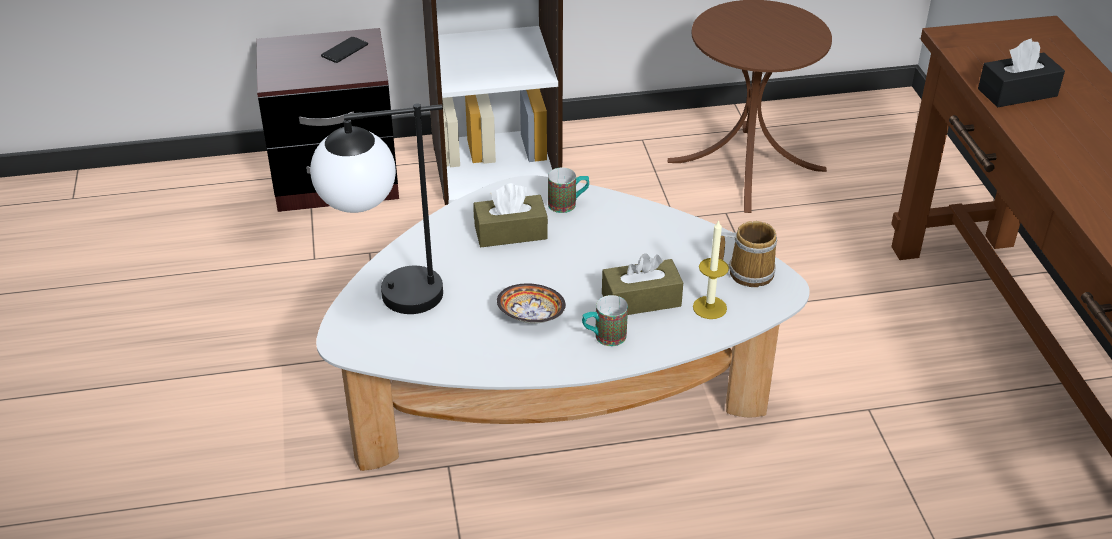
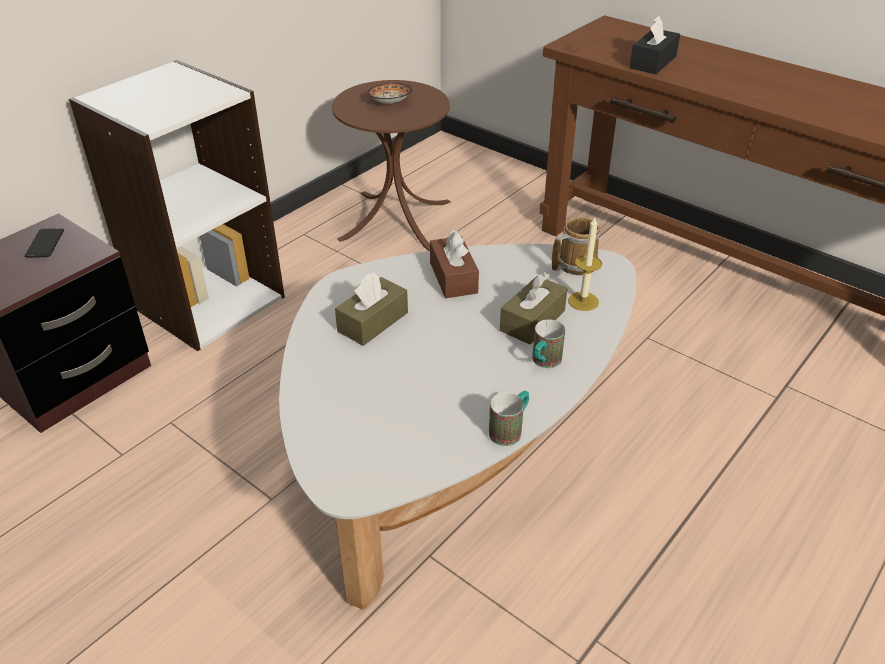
camera: 40 degrees left, 0 degrees up
(386, 297) = (334, 429): table lamp -> none
(532, 318) = (473, 378): bowl -> bowl (391, 103)
(568, 204) = (390, 279): mug -> mug (509, 430)
(622, 229) = (453, 277): none -> brown tissue box

